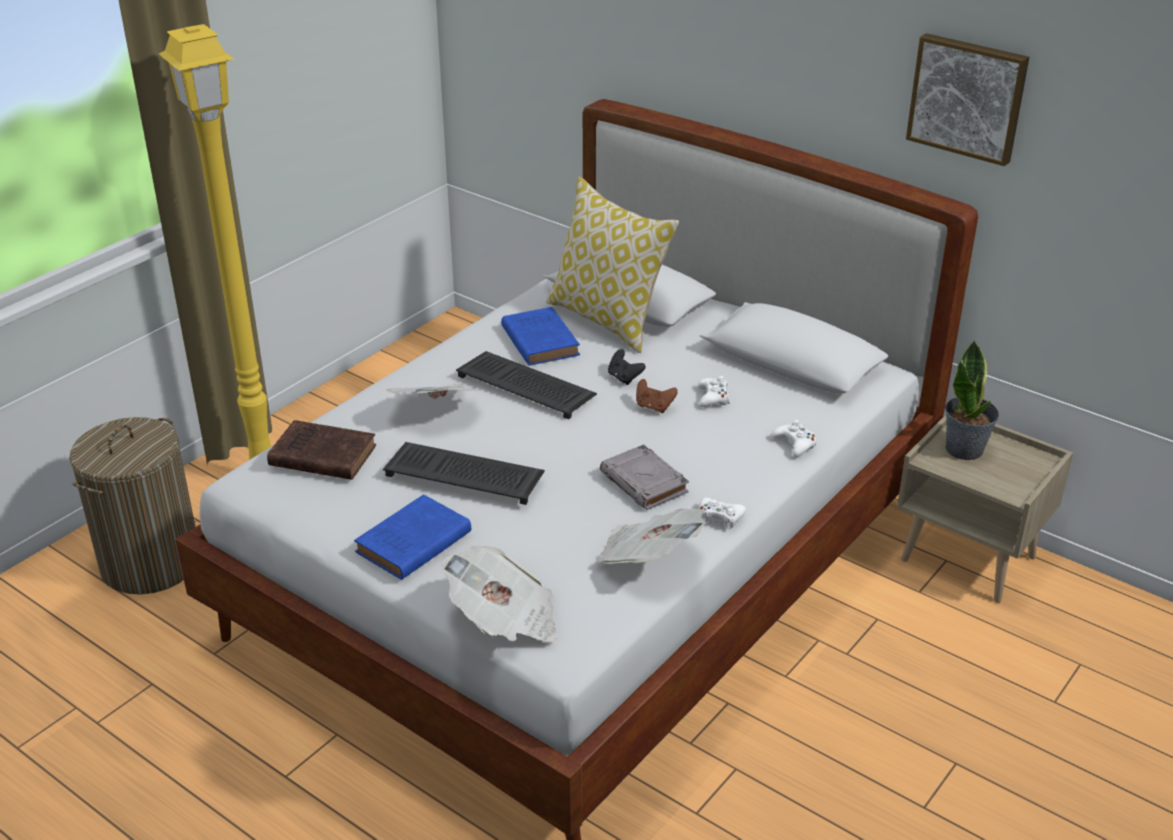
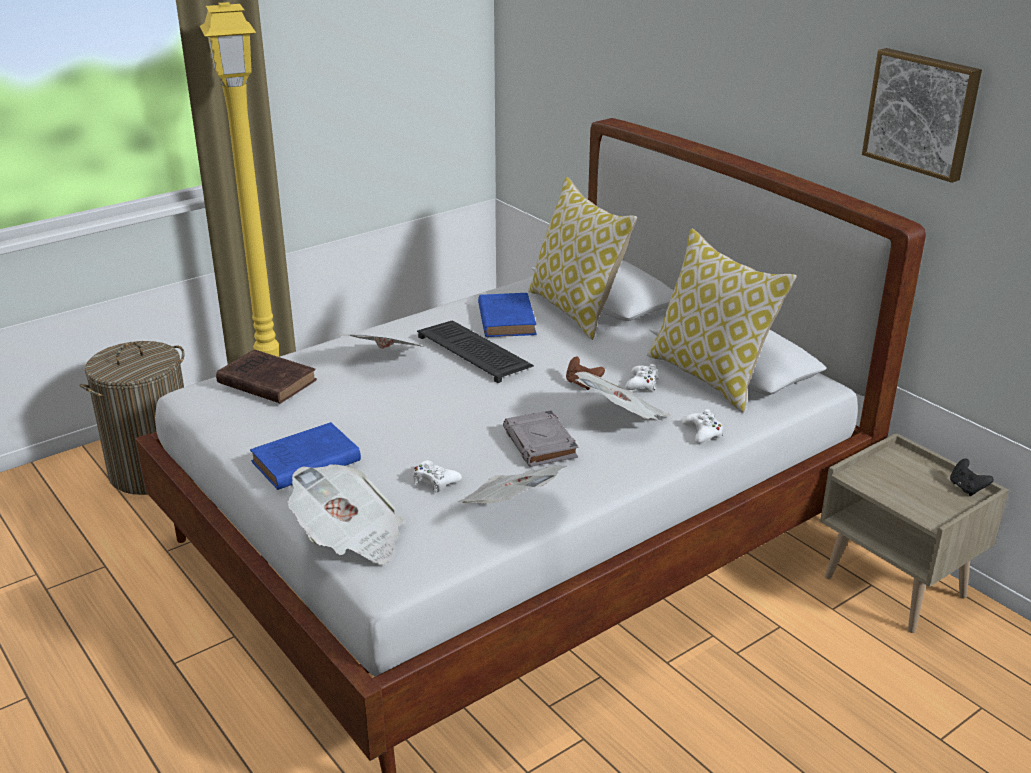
camera: 15 degrees right, 5 degrees down
(466, 474) = (381, 413): keyboard -> none
(624, 378) = (567, 357): black game controller -> black game controller (966, 488)
(711, 441) = (622, 419): none -> newspaper
(719, 518) = (598, 484): white game controller -> white game controller (435, 481)
(776, 380) = (710, 377): none -> pillow
(965, 449) = (895, 471): potted plant -> none

